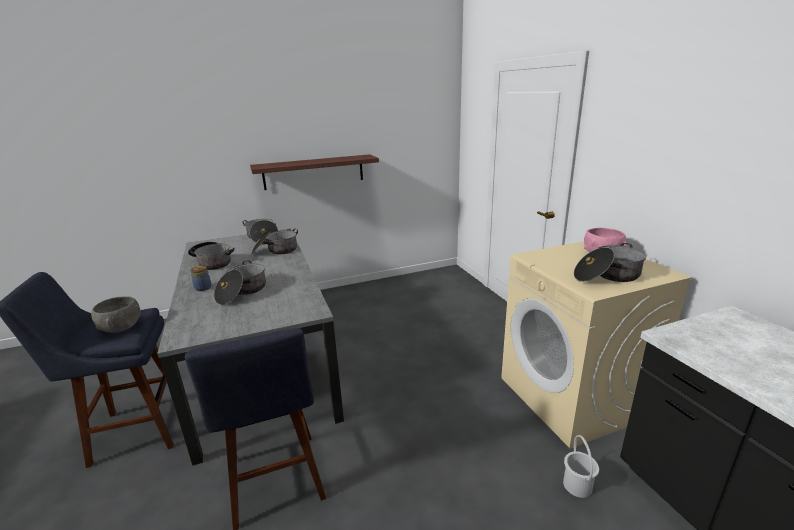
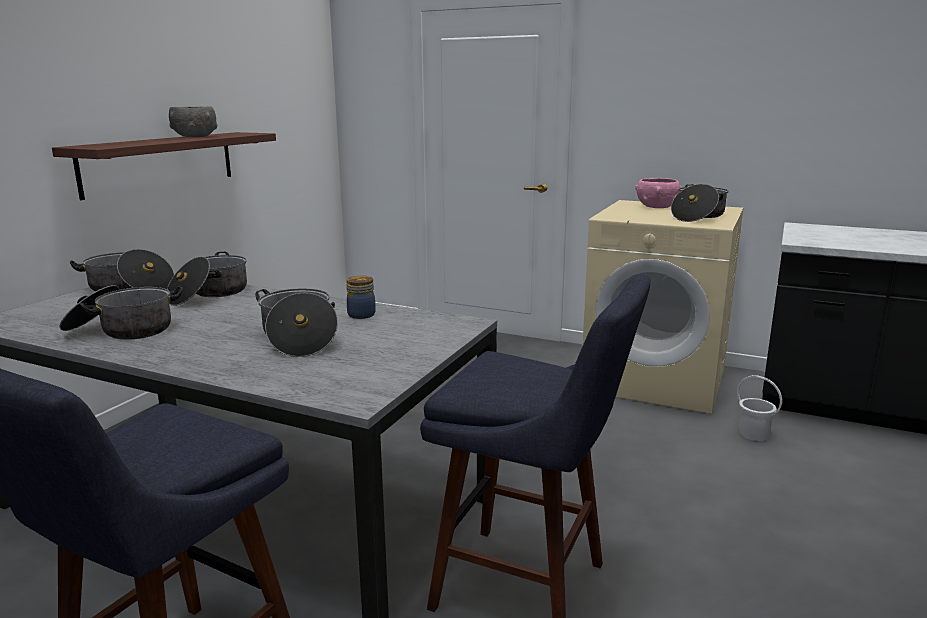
camera: 45 degrees left, 5 degrees down
(121, 327) = (189, 432): grey bowl -> grey bowl (194, 137)
(203, 287) = (208, 353): jar -> jar (361, 314)

